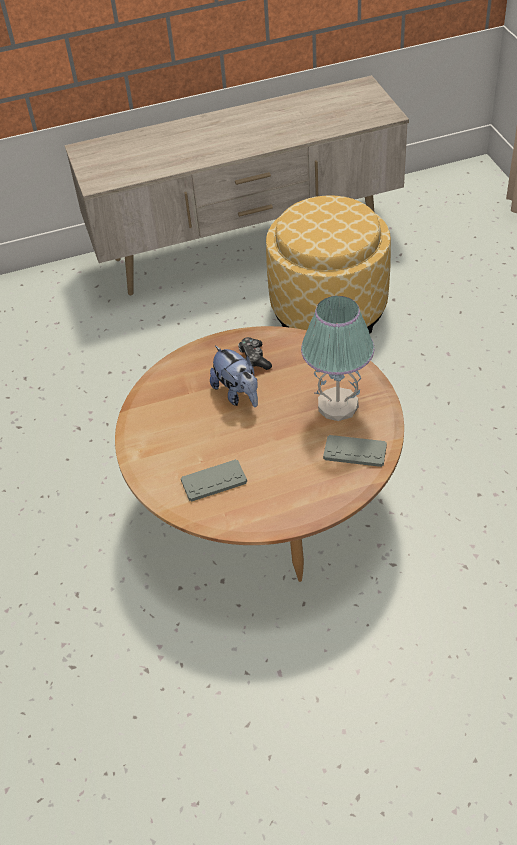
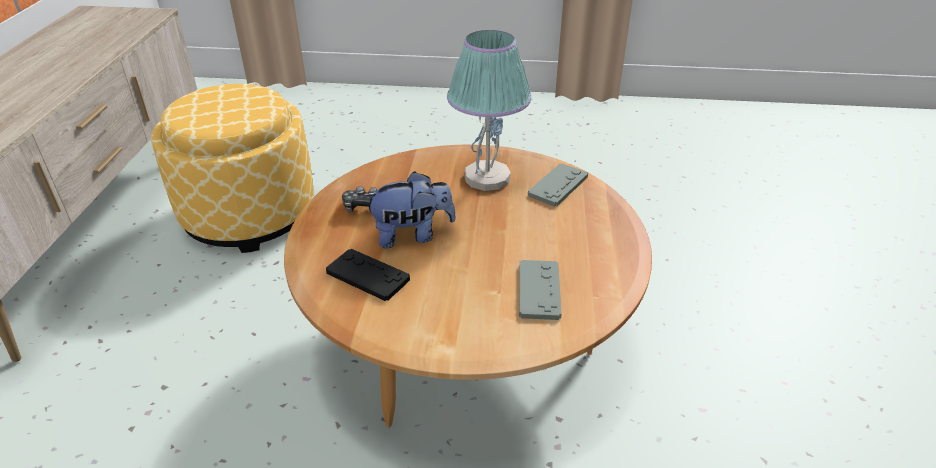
camera: 70 degrees left, 10 degrees down
(183, 391) = (368, 276): none -> black game controller

